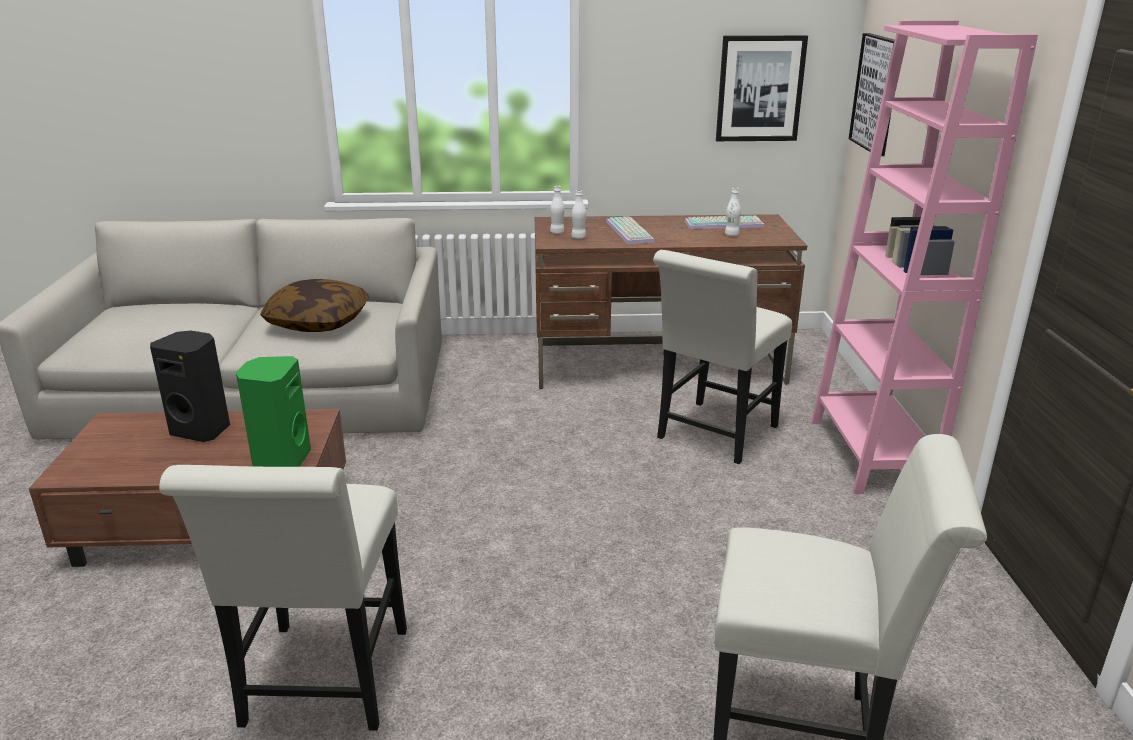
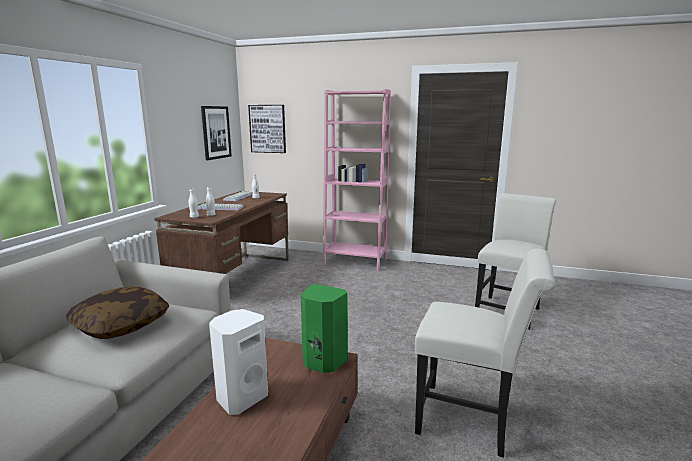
camera: 70 degrees left, 10 degrees down
(202, 430) = (241, 398): black speaker -> white speaker
(713, 435) = (315, 282): white chair -> none

